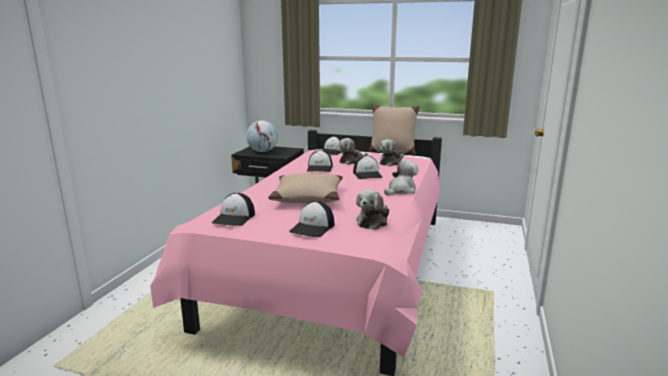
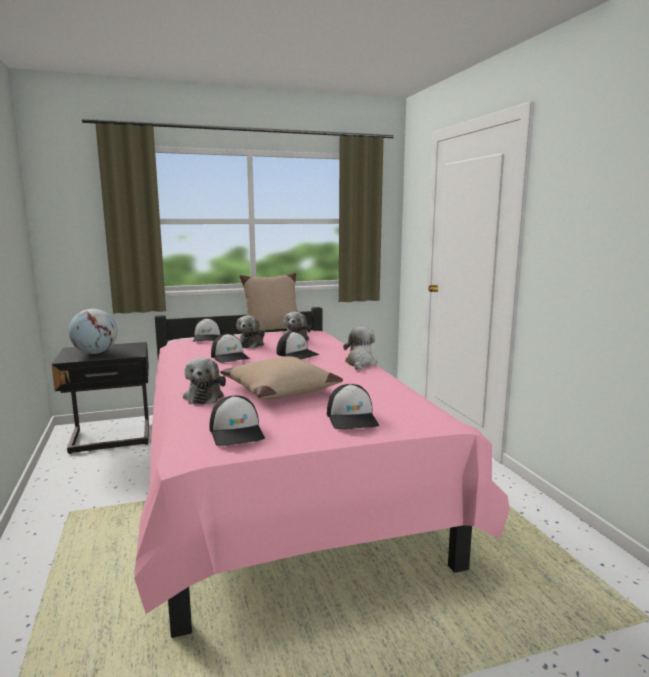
camera: 35 degrees left, 5 degrees down
(373, 221) = (395, 397): plush toy -> plush toy (204, 396)

